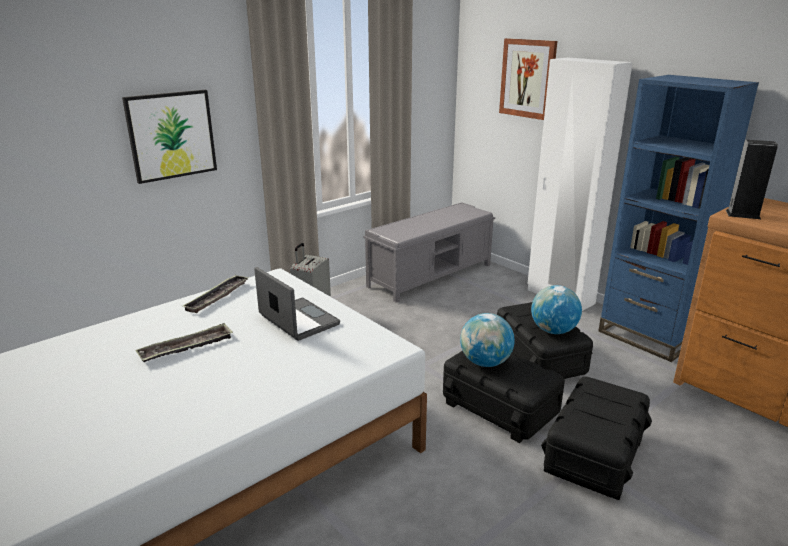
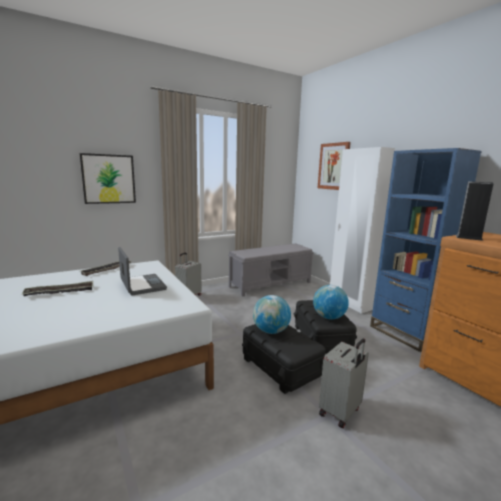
camera: 10 degrees right, 10 degrees down
(595, 455) = (340, 412): black storage box -> grey suitcase

